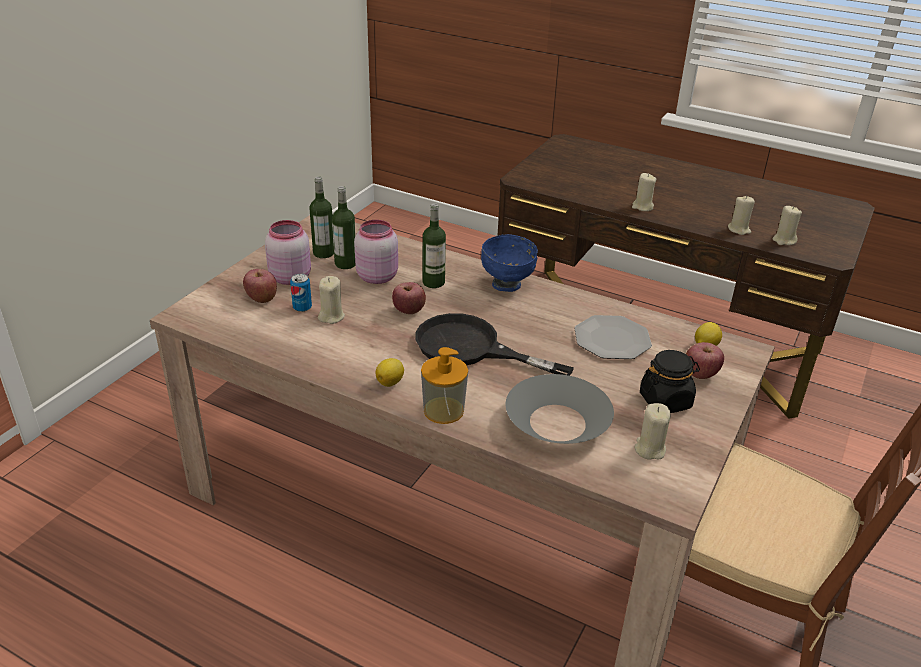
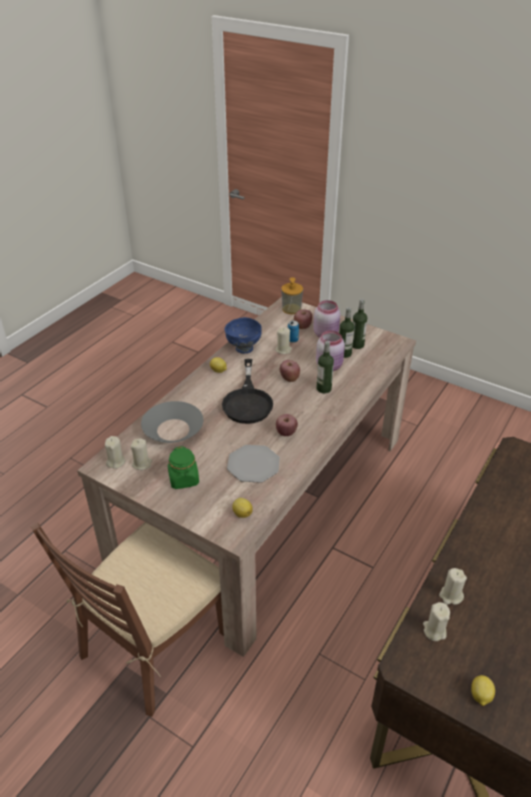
camera: 95 degrees right, 5 degrees up
(443, 410) = (191, 388): soap dispenser -> soap dispenser (291, 309)
(471, 348) = (248, 401): black frying pan -> black frying pan turned 150 degrees clockwise
(507, 285) = (322, 421): blue bowl -> blue bowl (243, 349)
(642, 207) = (482, 526): beige candle -> beige candle (116, 462)
(665, 401) = (184, 479): black jar -> green jar
(700, 373) = (209, 503): apple -> apple (286, 433)
(834, 226) = (480, 696): none -> lemon

